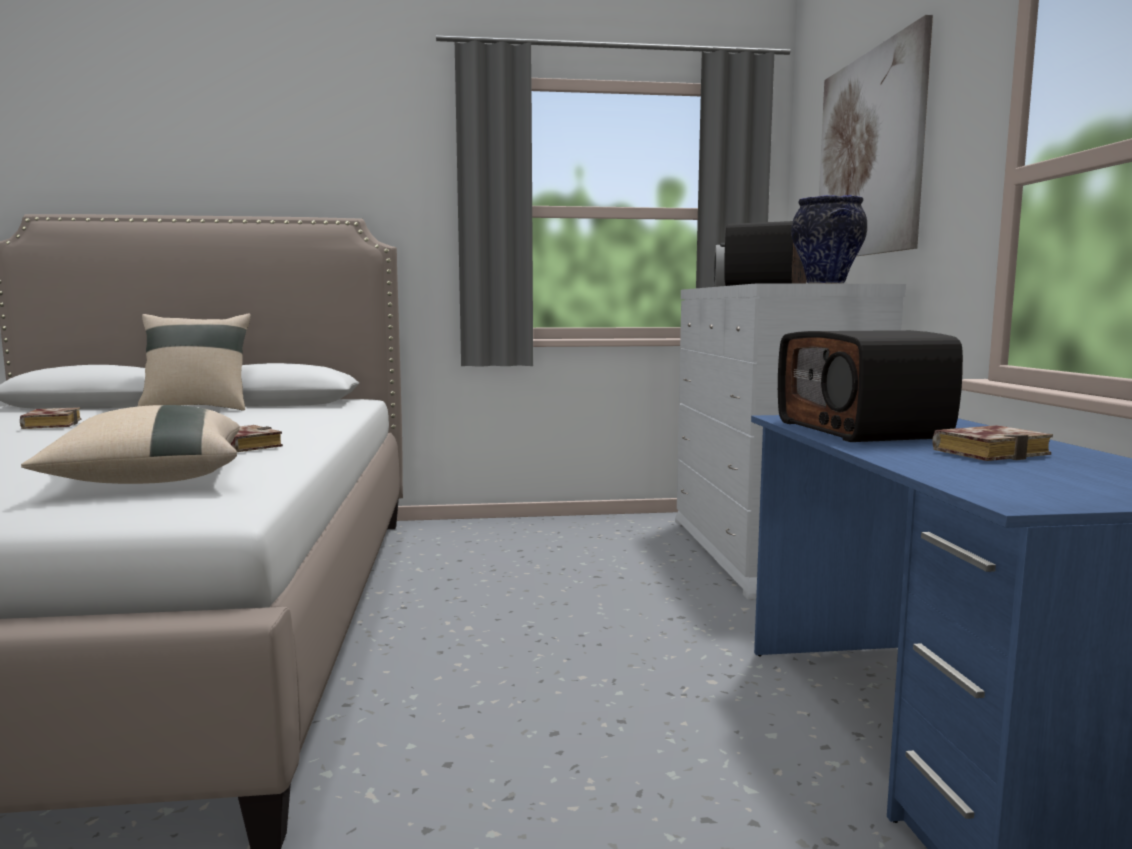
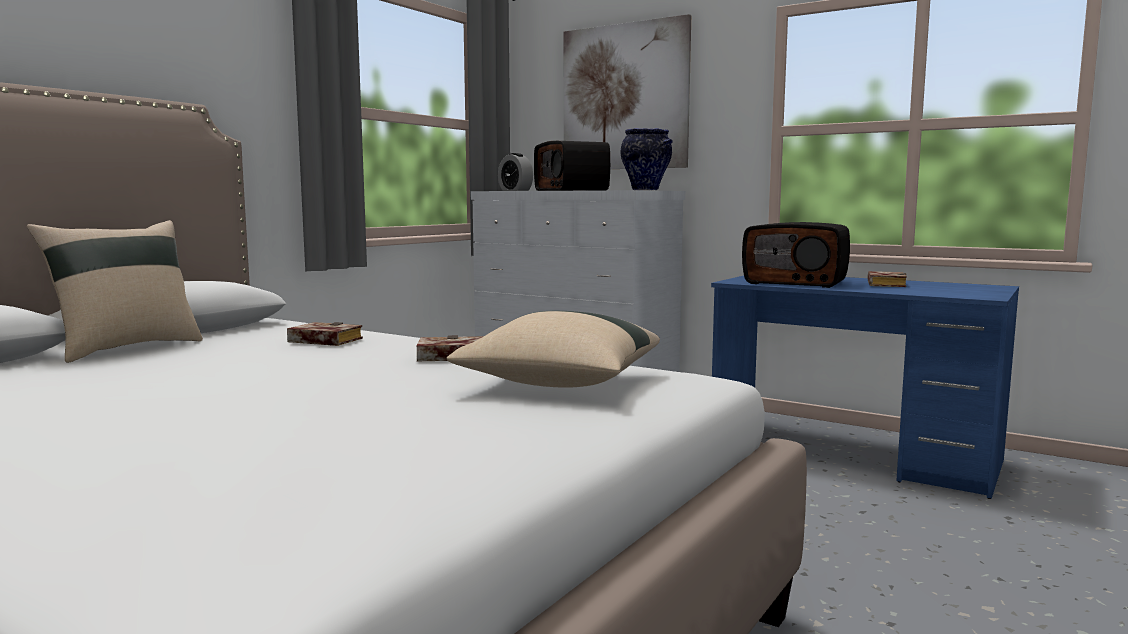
camera: 50 degrees left, 0 degrees up
(50, 424) = (75, 387): book -> book (322, 341)

